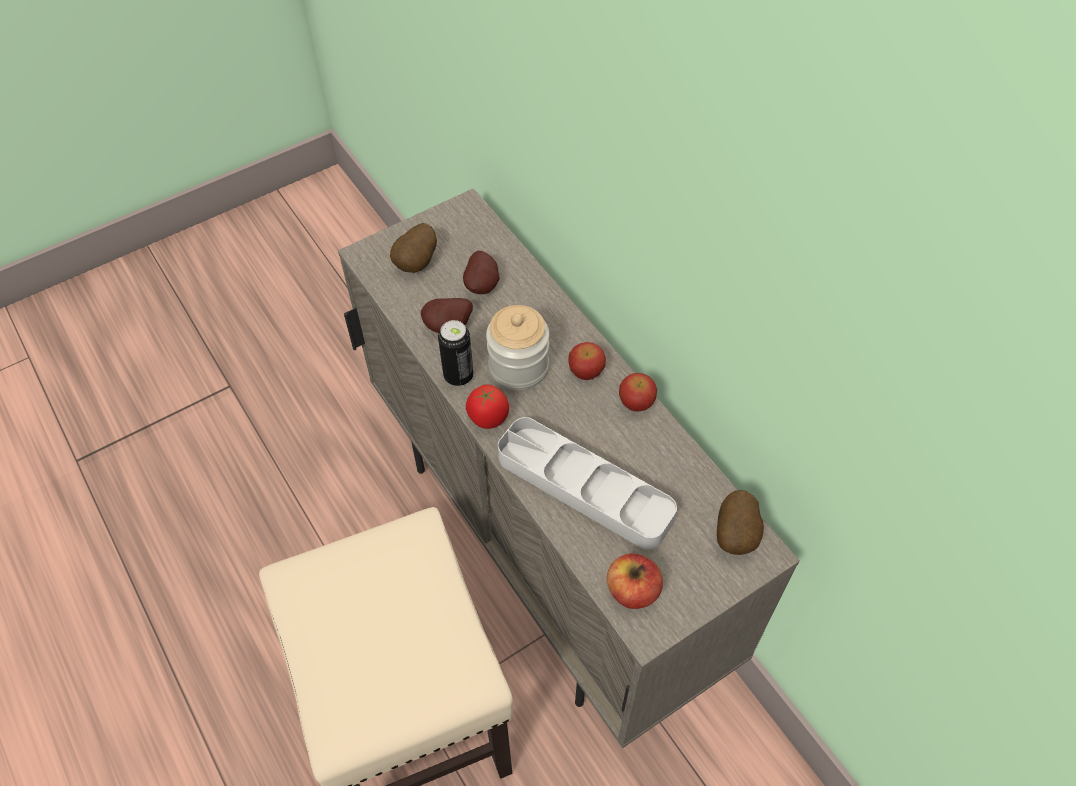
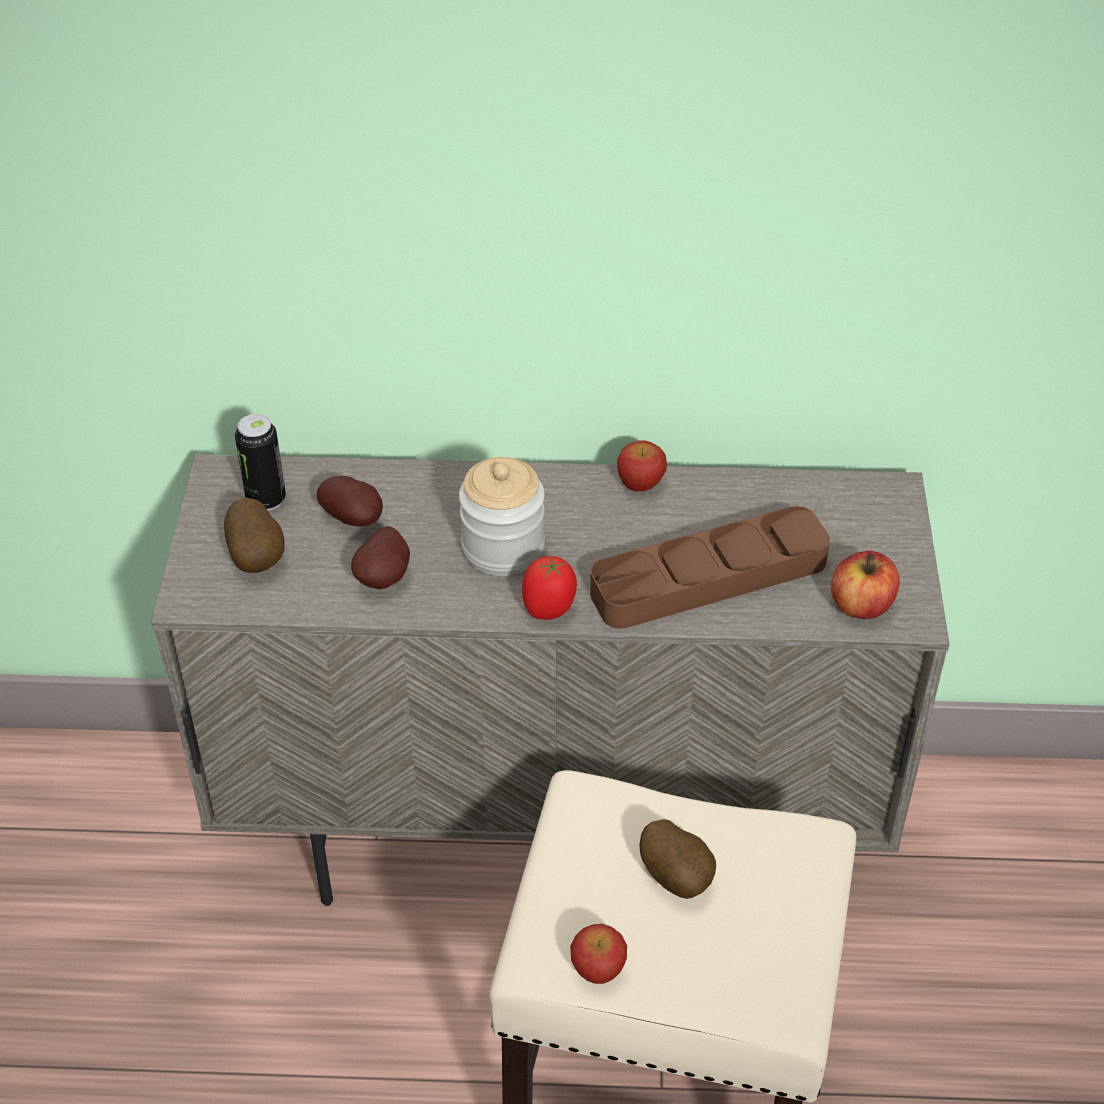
camera: 55 degrees left, 10 degrees down
(458, 376) = (465, 604): can -> can (266, 499)
(584, 487) = (709, 577): grey tray -> brown tray
(586, 372) = (563, 499): apple -> apple (598, 969)
(736, 536) = (861, 498): potato -> potato (677, 877)

